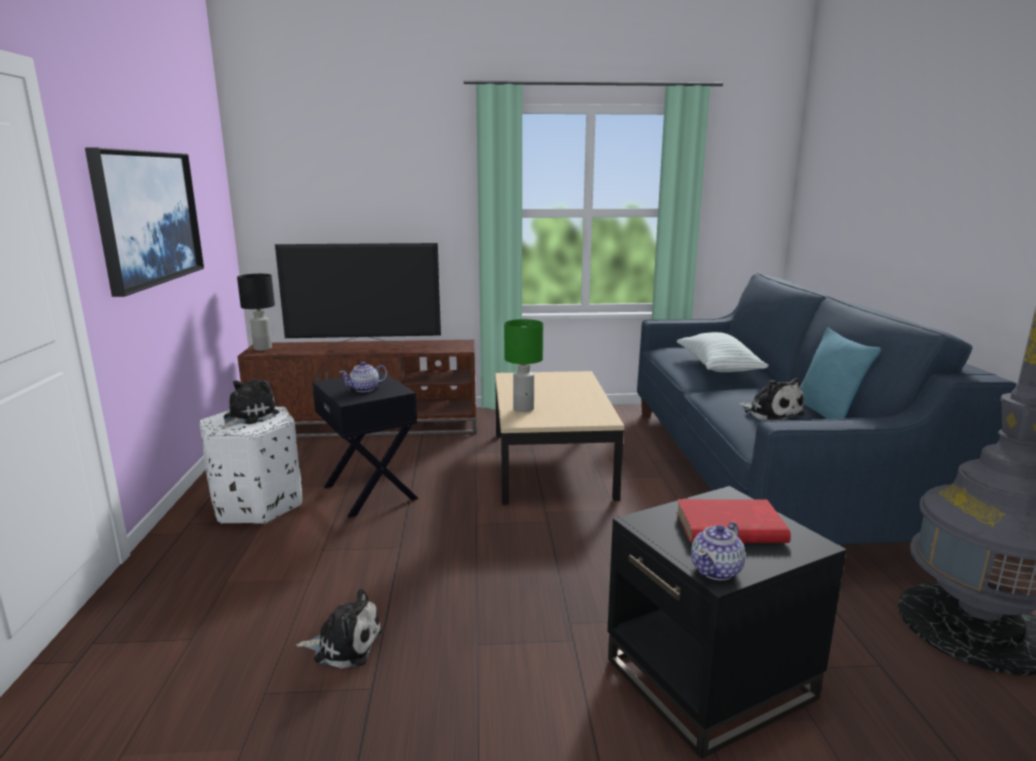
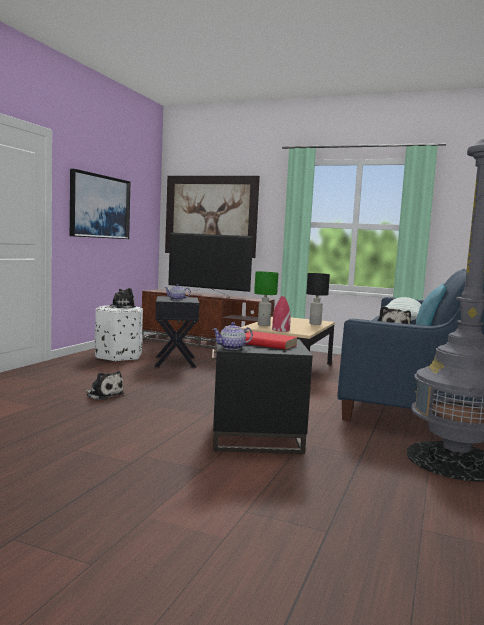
camera: 25 degrees right, 10 degrees down
(262, 349) = (157, 290): black table lamp -> black table lamp (315, 324)
(336, 204) = (210, 216): none -> picture
(567, 419) = (280, 330): none -> red vase

